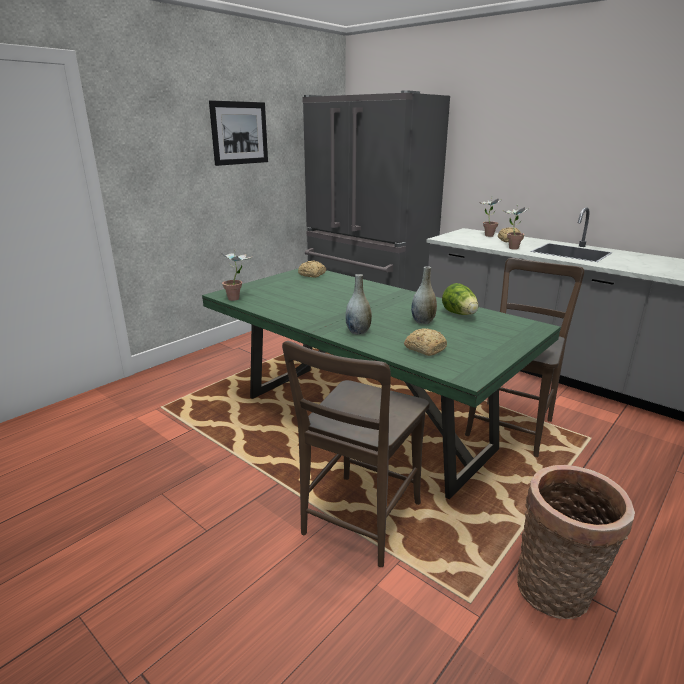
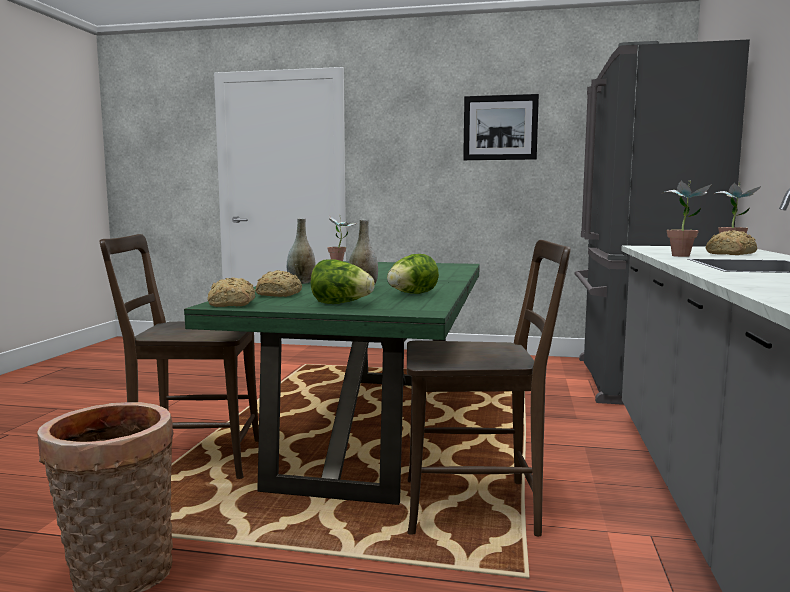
camera: 60 degrees right, 15 degrees down
(312, 275) = (449, 266): bread -> bread (231, 304)
(490, 339) = (341, 304): none -> lettuce

